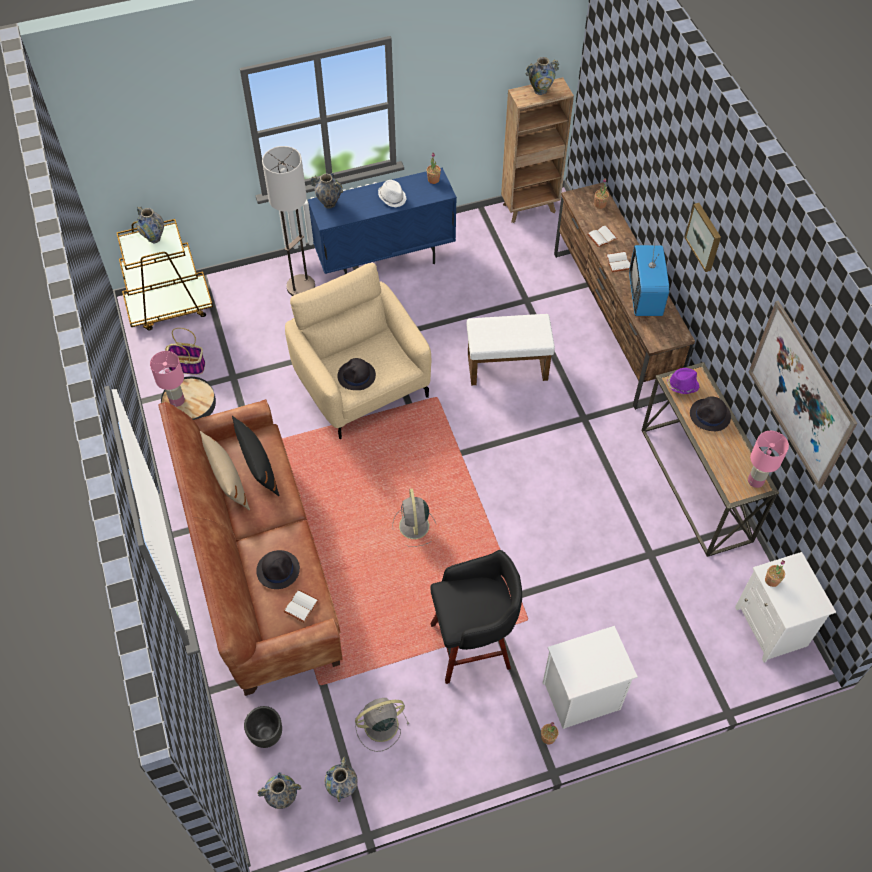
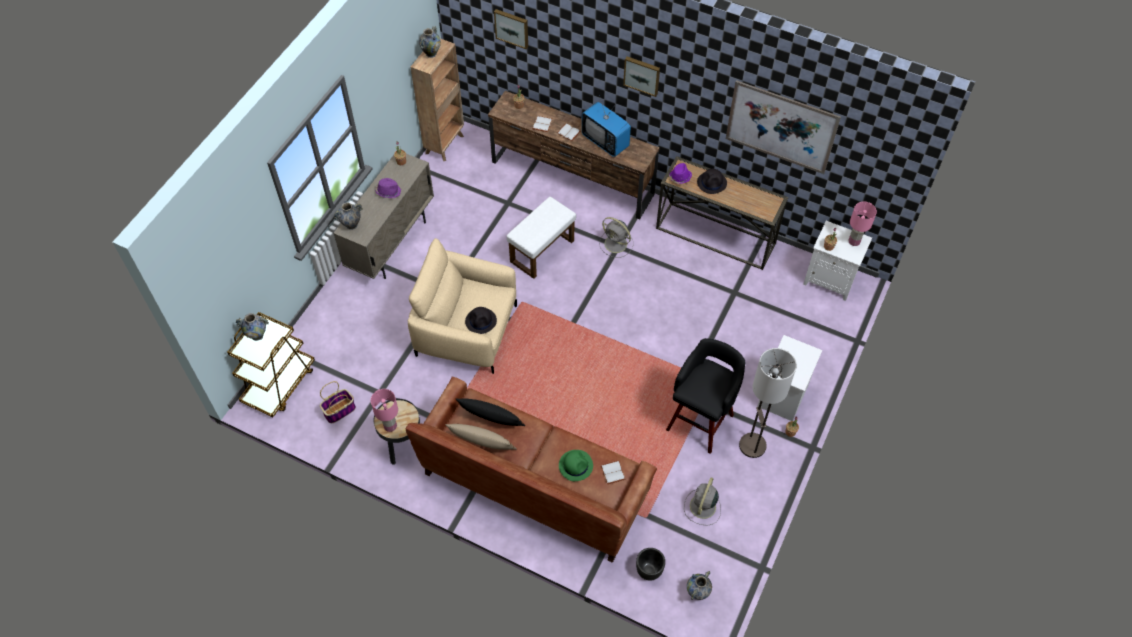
camera: 45 degrees left, 0 degrees up
(278, 569) = (575, 465): black hat -> green hat
(300, 286) = (355, 302): floor lamp -> floor lamp (752, 445)
(342, 788) = (721, 557): vase -> none
(385, 261) = (392, 244): blue cabinet -> beige cabinet
(392, 197) = (388, 191): white hat -> purple hat
(414, 527) = (596, 386): grey fan -> grey fan (616, 244)
(625, 106) = (512, 28): none -> picture
(755, 481) = (771, 200): pink table lamp -> pink table lamp (854, 241)

